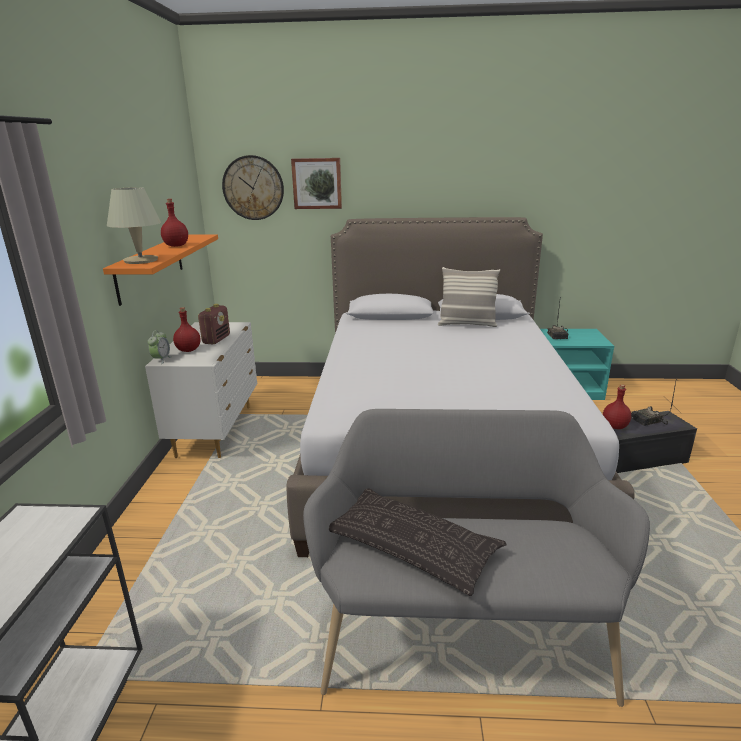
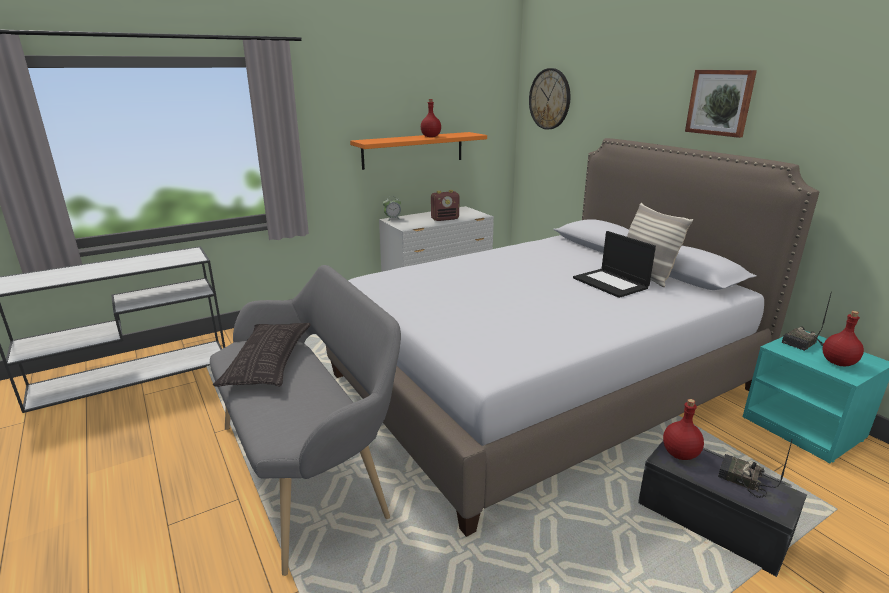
camera: 55 degrees right, 0 degrees up
(140, 260) = (378, 140): beige table lamp -> none
(189, 350) = (417, 219): red bottle -> red bottle (839, 363)
(317, 183) = (595, 98): picture -> picture (720, 102)
(469, 337) = (611, 283): none -> laptop

